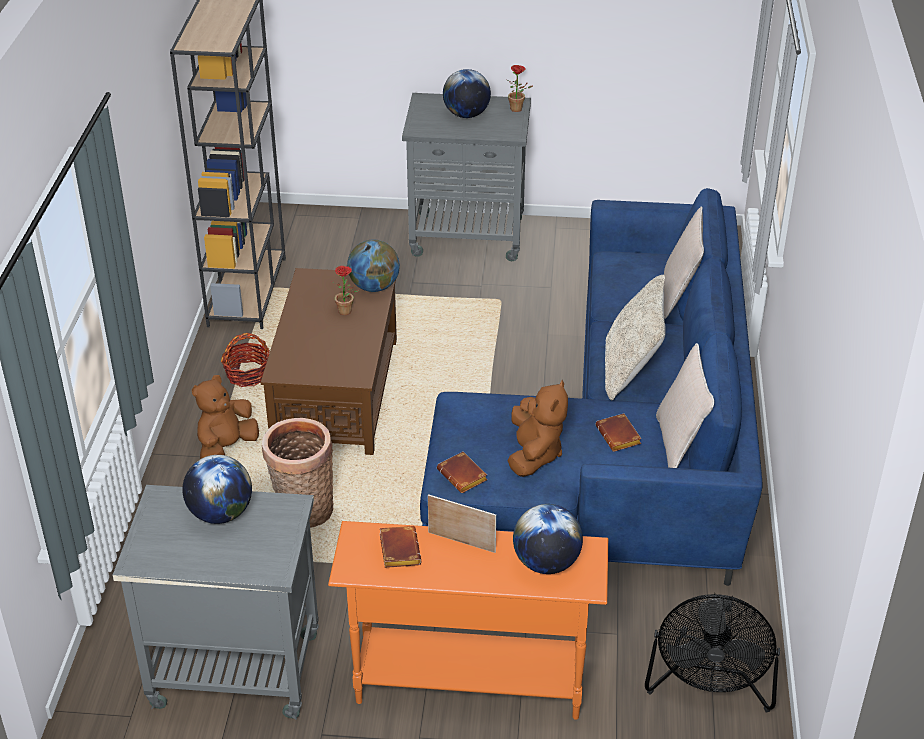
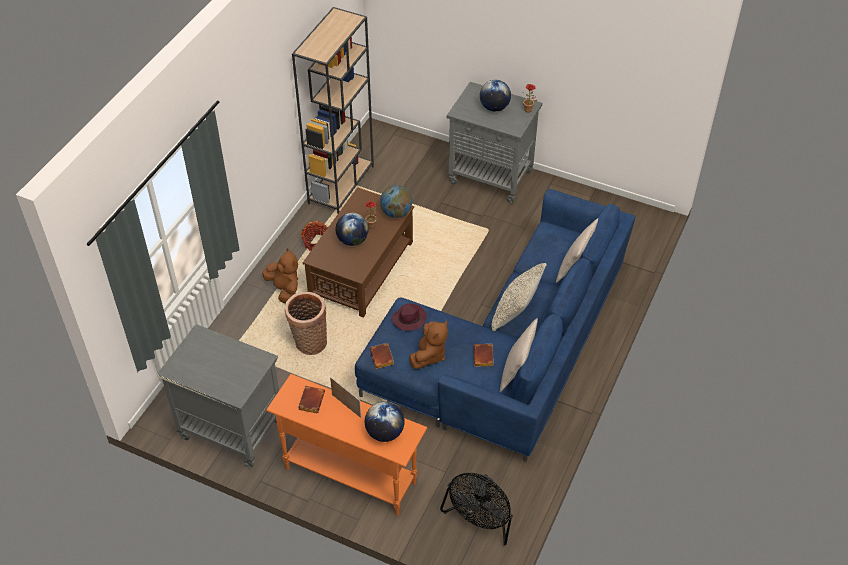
camera: 20 degrees right, 10 degrees up
(220, 514) = (225, 353): globe -> globe (352, 240)
(226, 448) = (284, 289): brown plush toy -> brown plush toy turned 90 degrees clockwise
(475, 413) = (409, 318): none -> purple hat

